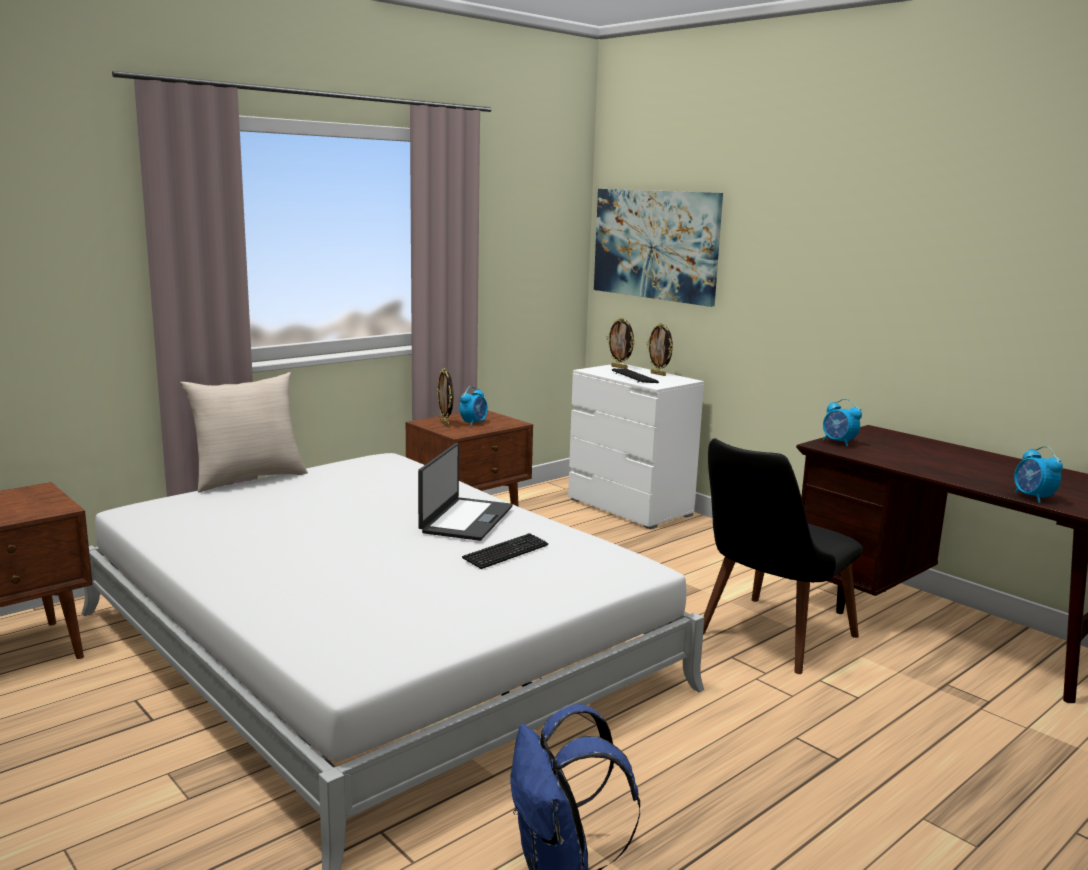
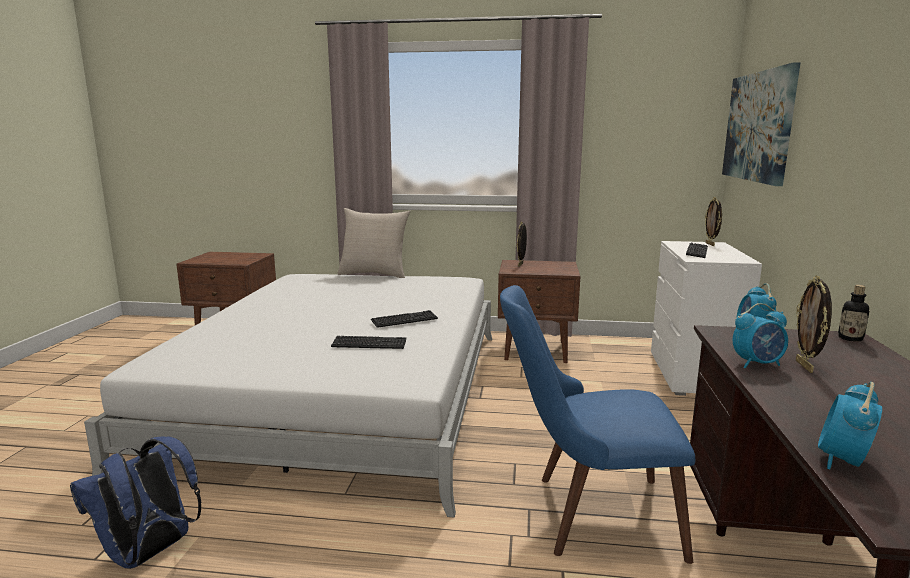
camera: 50 degrees right, 0 degrees up
(465, 519) = (404, 320): laptop -> keyboard
(474, 423) = (540, 268): alarm clock -> alarm clock (757, 364)
(658, 374) = (731, 253): picture frame -> picture frame (805, 366)
(766, 641) = (586, 515): black chair -> blue chair
(875, 430) = (850, 338): none -> bottle

